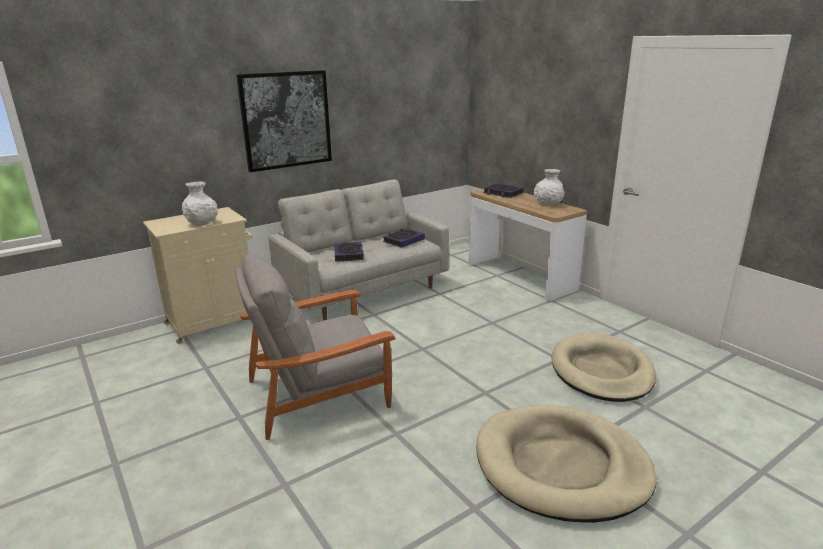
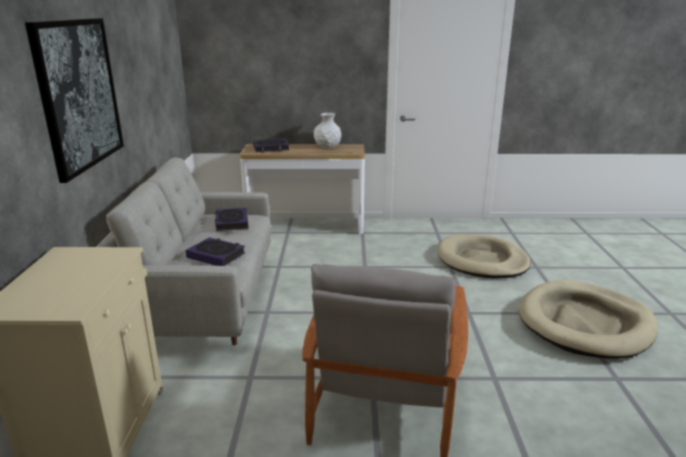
camera: 55 degrees left, 0 degrees up
(202, 223) = (94, 275): white vase -> none

